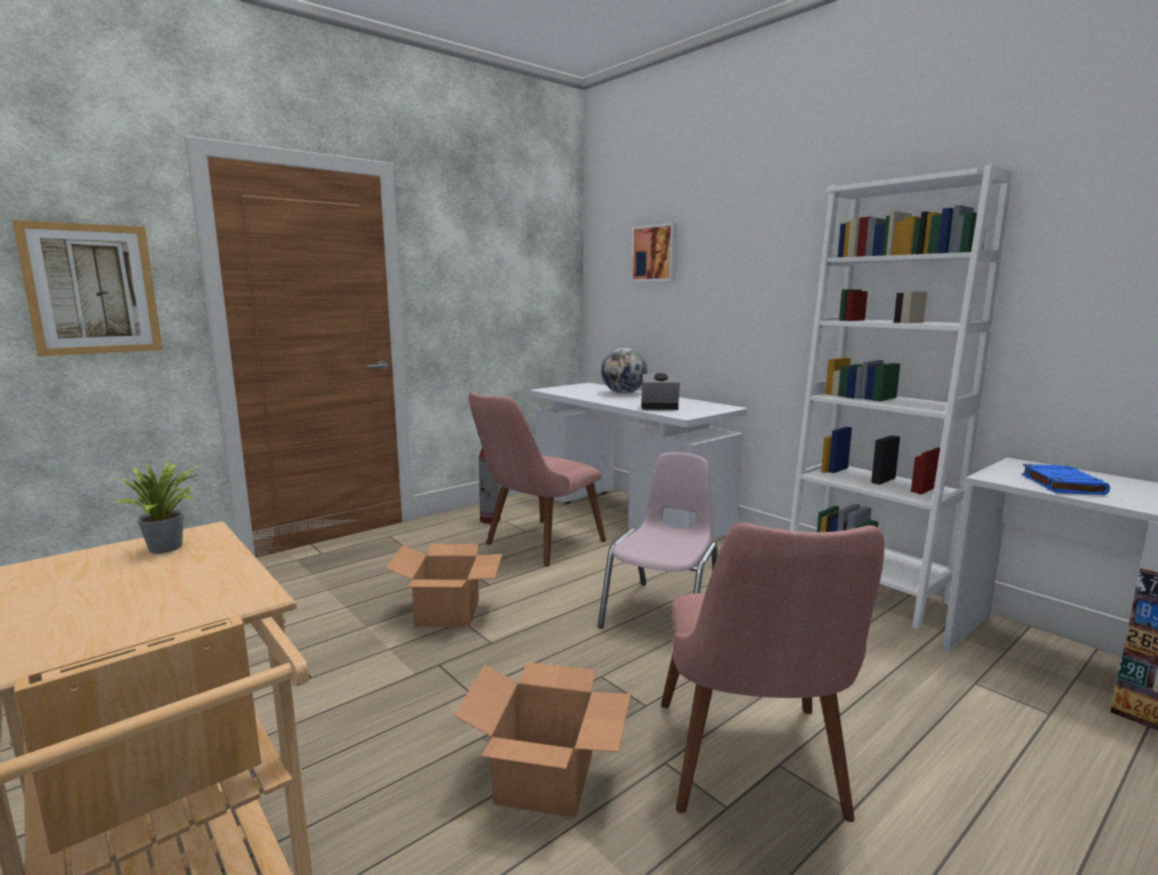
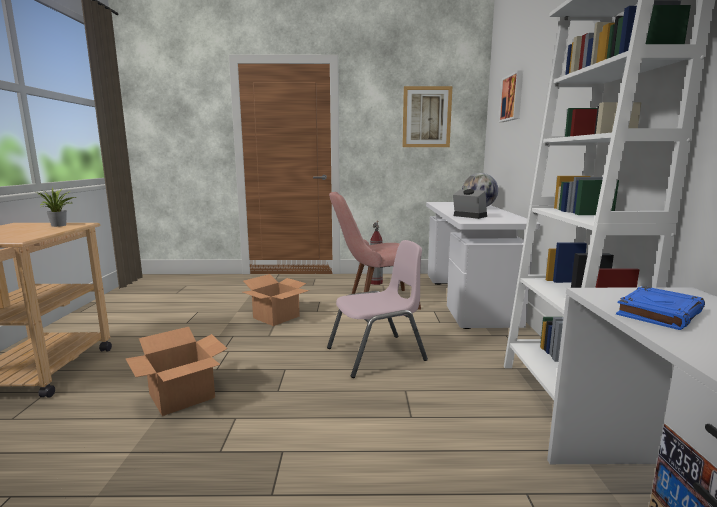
camera: 40 degrees right, 0 degrees up
(92, 289) = (187, 132): picture -> picture (426, 117)
(755, 775) = (260, 448): pink chair -> none

